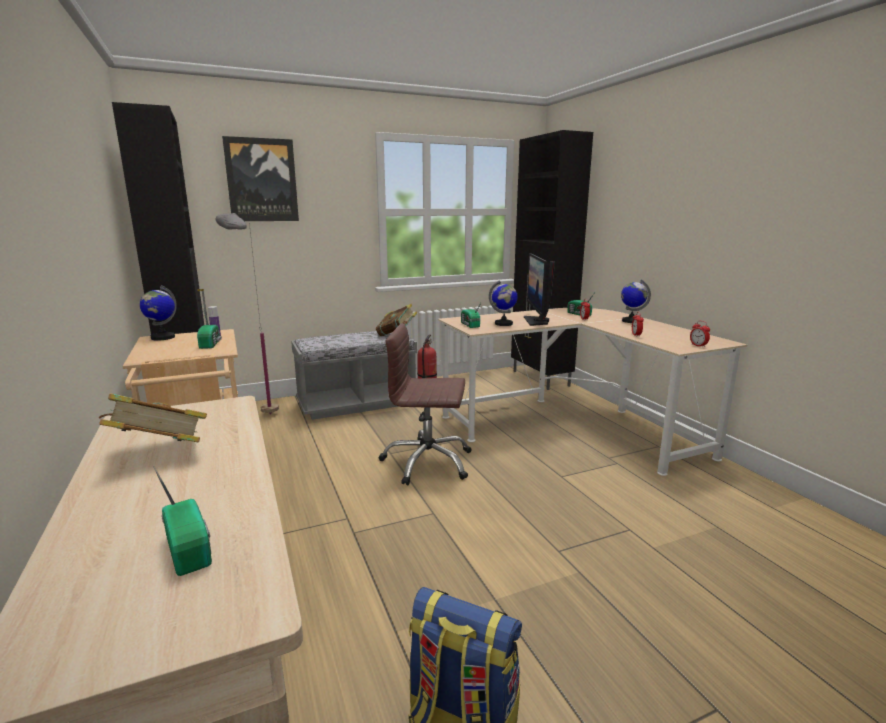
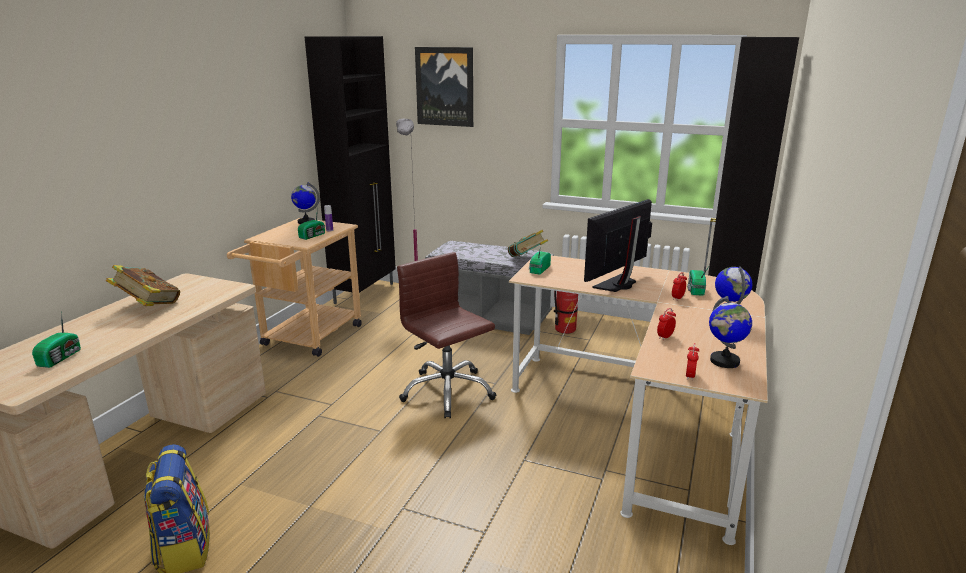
camera: 45 degrees right, 5 degrees up
(503, 324) = (573, 278): globe -> globe (724, 361)

